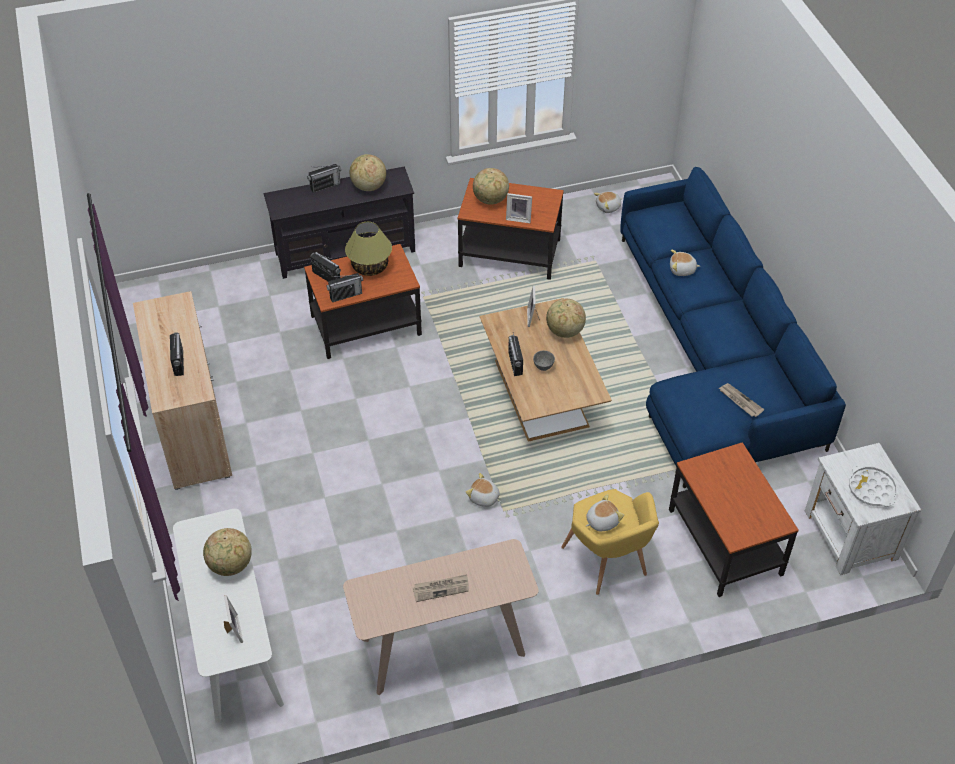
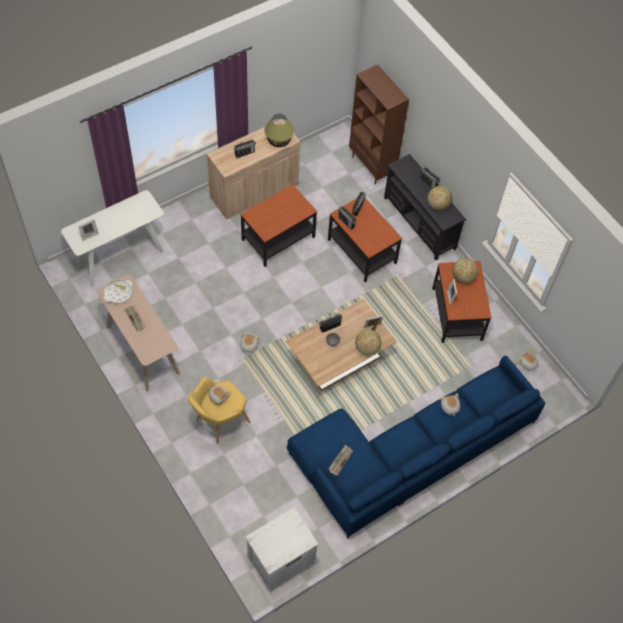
camera: 70 degrees right, 10 degrees up
(219, 278) = (372, 166): none -> brown bookcase
(230, 565) = (127, 222): globe -> none
(369, 267) = (375, 227): table lamp -> table lamp (278, 140)
(724, 542) = (254, 484): side table -> side table (278, 238)
(871, 489) = (276, 542): white tray -> white tray (118, 293)

